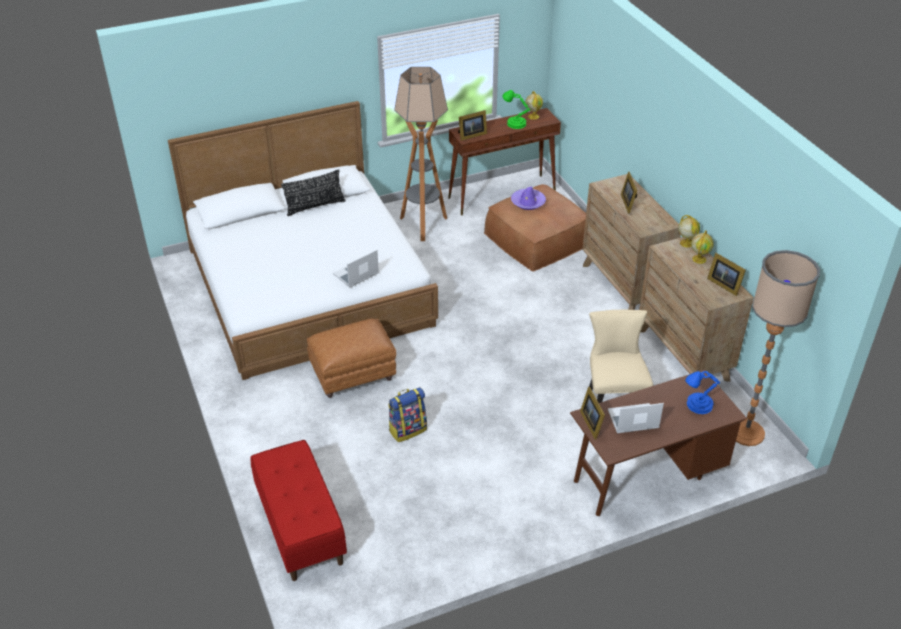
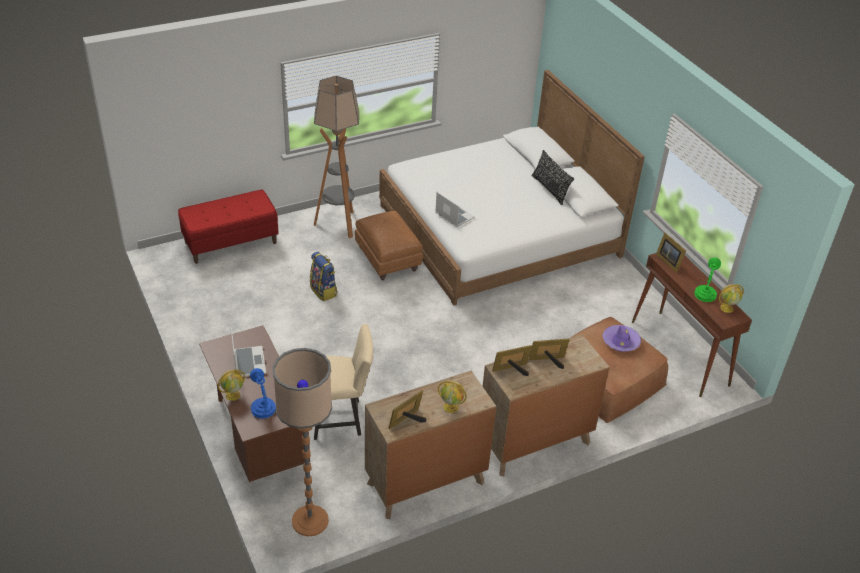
camera: 85 degrees right, 0 degrees up
(423, 225) = (606, 295): floor lamp -> floor lamp (338, 224)
(592, 423) = (248, 337): picture frame -> picture frame (512, 370)
(686, 243) = (479, 400): globe -> globe (233, 395)

